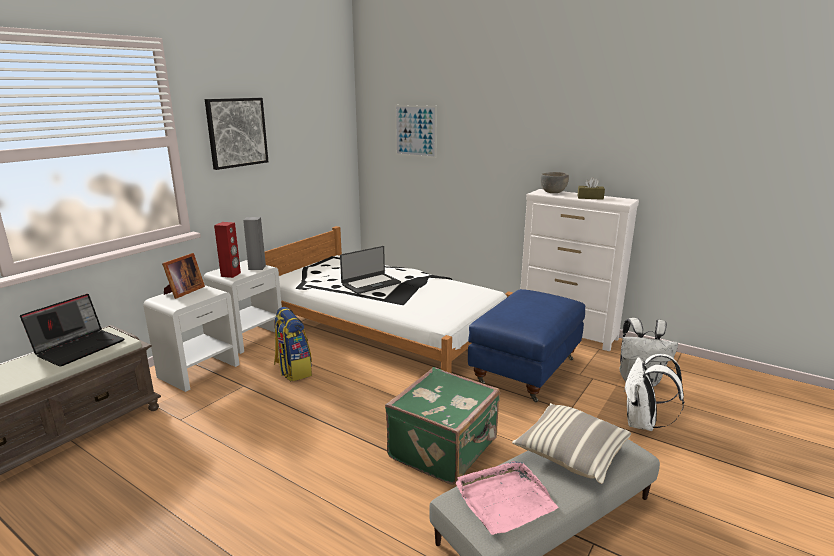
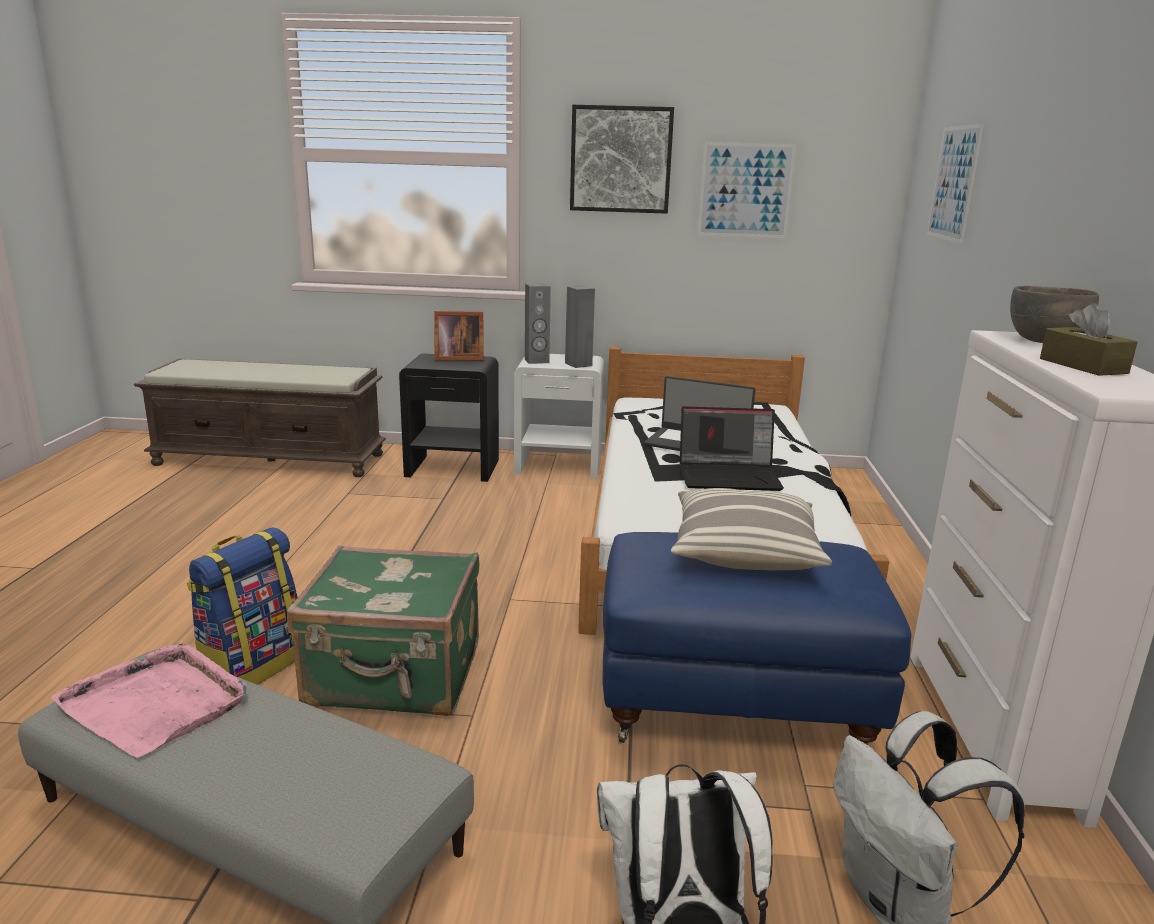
camera: 60 degrees right, 0 degrees up
(79, 347) = (315, 372): laptop -> laptop (730, 476)
(199, 370) = (453, 468): white nightstand -> black nightstand
(231, 274) = (537, 361): red speaker -> grey speaker
(293, 370) = (507, 512): backpack -> backpack (252, 666)
(298, 142) = (745, 190): none -> picture
(571, 453) = (314, 752): pillow -> pillow (743, 551)

